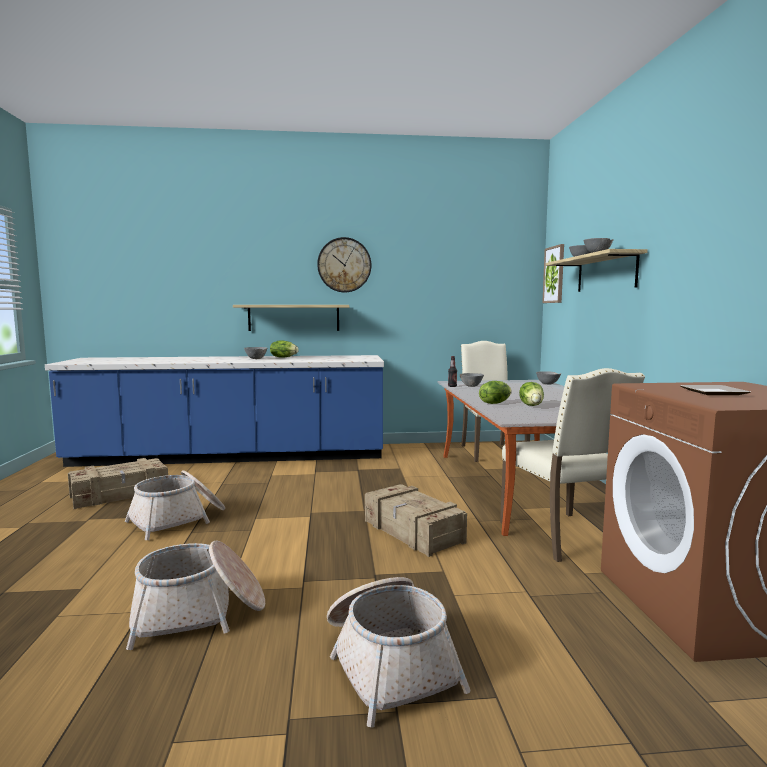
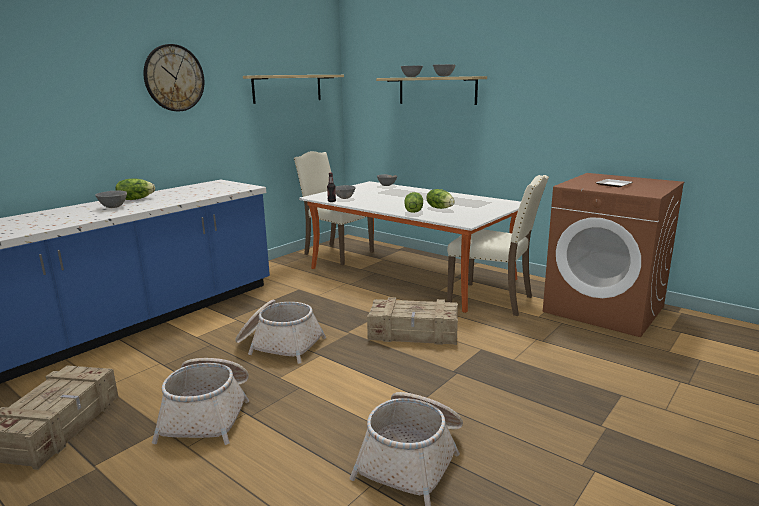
camera: 45 degrees left, 10 degrees up
(294, 318) = (124, 147): shelf -> shelf (287, 88)
(389, 662) = (560, 410): basket -> basket (279, 344)
(554, 274) = (361, 85): picture -> none

